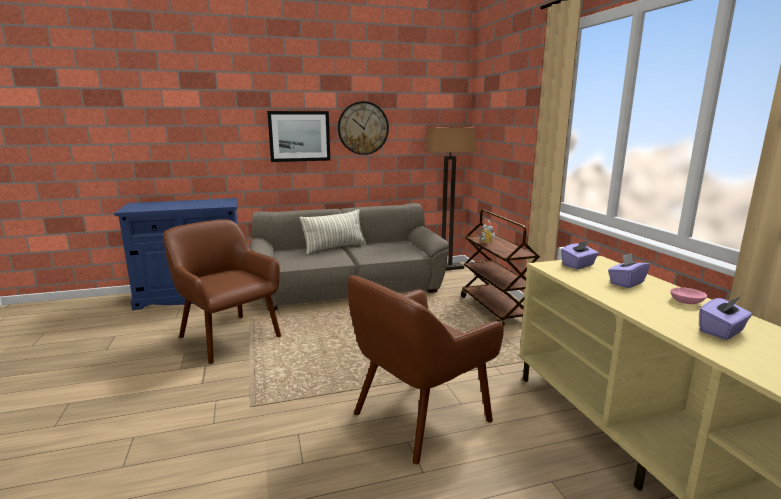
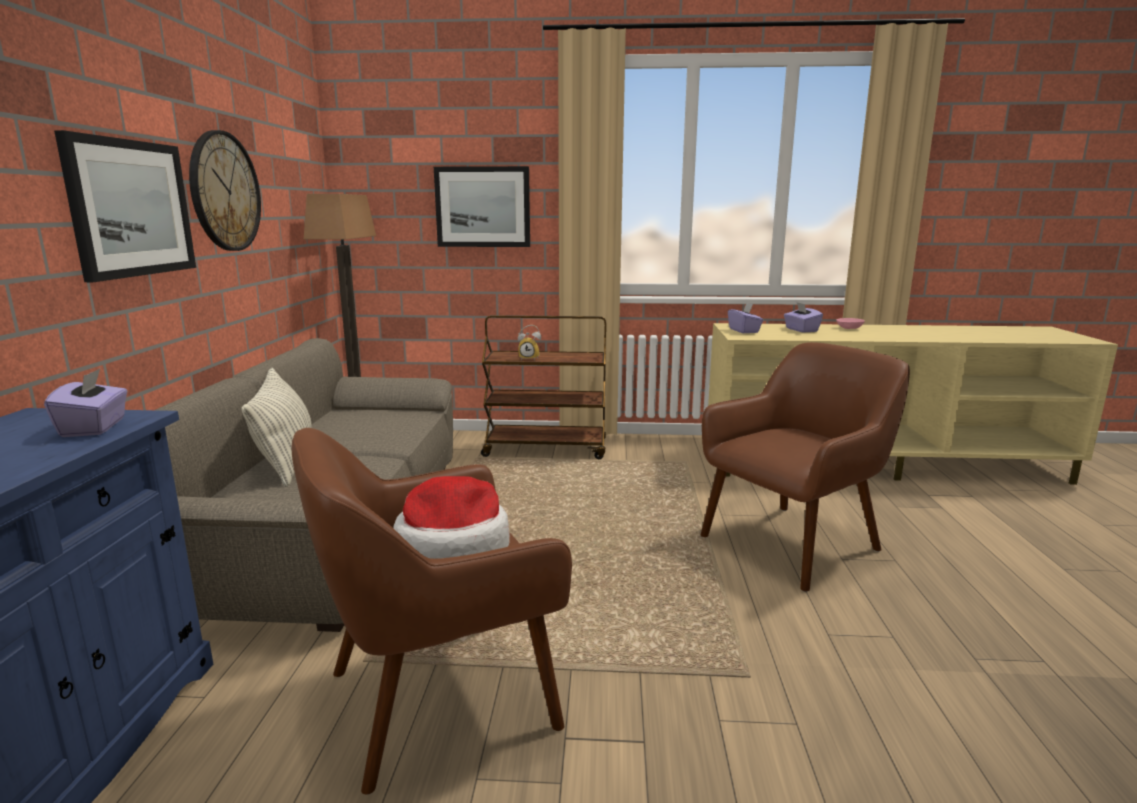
camera: 70 degrees left, 0 degrees up
(223, 277) = (453, 548): none -> hat
(419, 417) = (793, 543): brown armchair -> brown armchair turned 105 degrees counterclockwise
(516, 137) = (483, 207): none -> picture
(722, 331) = (911, 333): purple tissue box -> purple tissue box (95, 427)

